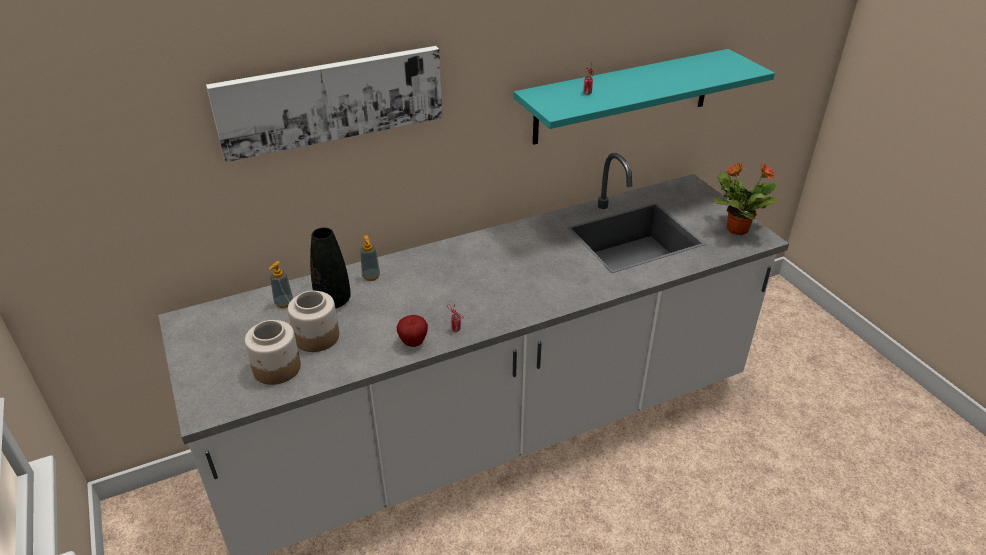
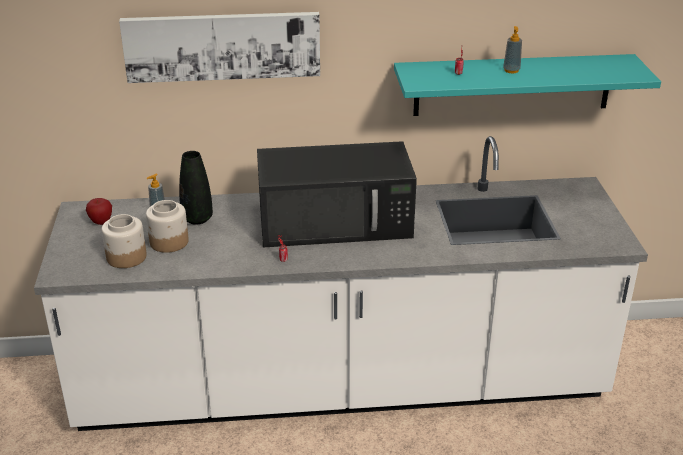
camera: 20 degrees right, 5 degrees down
(371, 276) = (238, 206): soap dispenser -> soap dispenser (511, 70)
(413, 343) = (242, 262): apple -> apple (101, 222)
(485, 271) = (337, 221): none -> black microwave
(736, 229) = (602, 232): potted plant -> none

